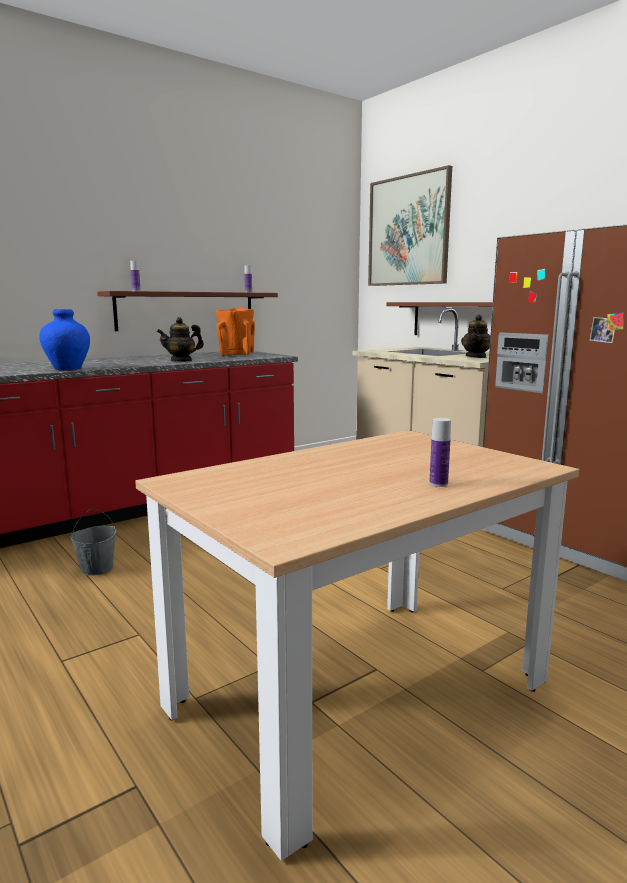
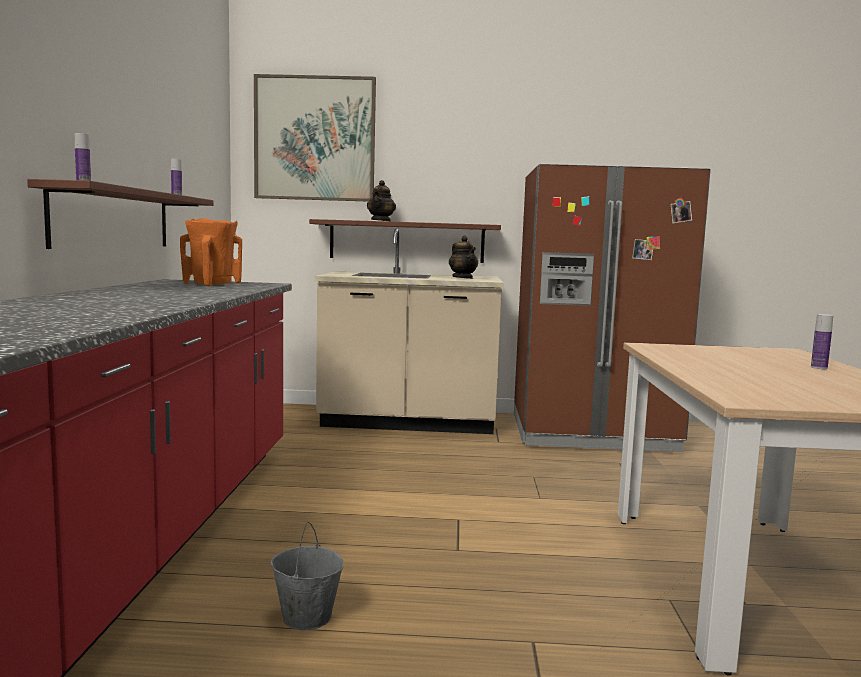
camera: 50 degrees left, 5 degrees down
(67, 369) = (140, 311): blue vase -> none
(181, 360) = (205, 293): teapot -> teapot (381, 221)

